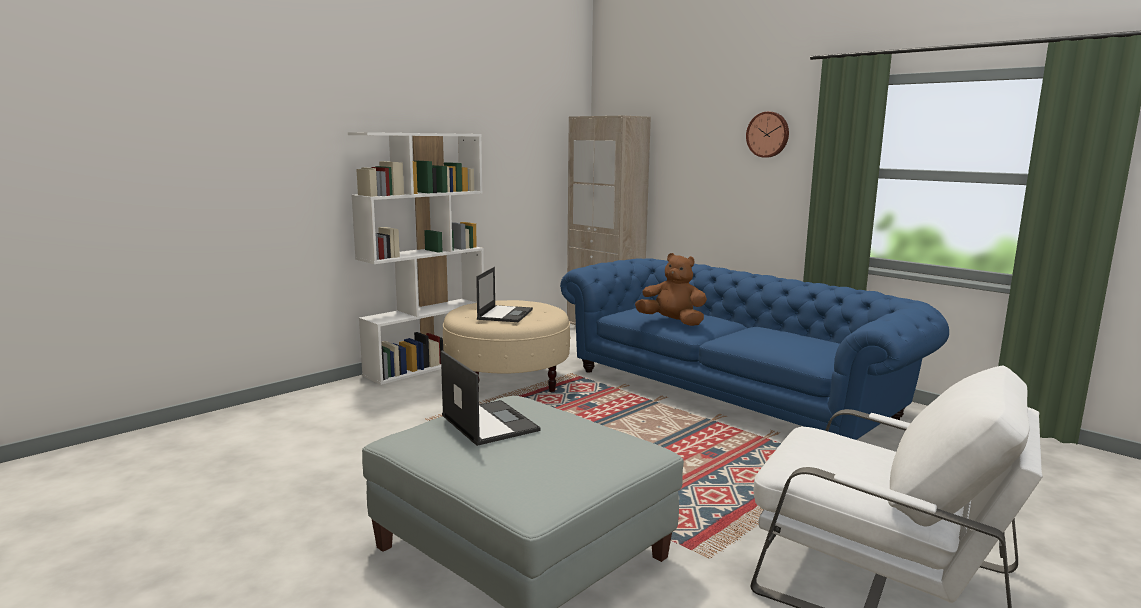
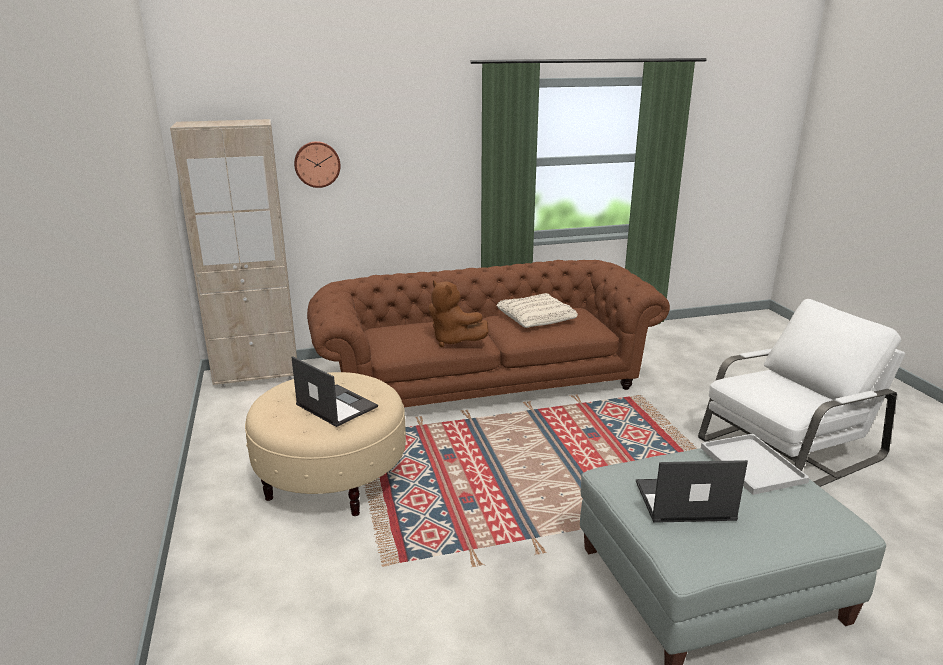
camera: 60 degrees left, 10 degrees up
(426, 366) = (204, 521): white bookcase -> none
(598, 445) = (750, 464): none -> white tray
(672, 322) = (453, 340): brown plush toy -> brown plush toy turned 105 degrees counterclockwise
(734, 391) = (483, 378): blue sofa -> brown sofa
(768, 134) = (423, 134): wall clock -> wall clock (317, 164)
(780, 335) = (536, 319): none -> beige pillow

